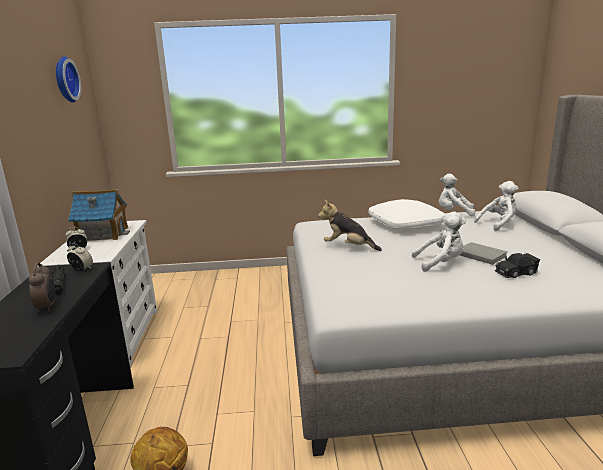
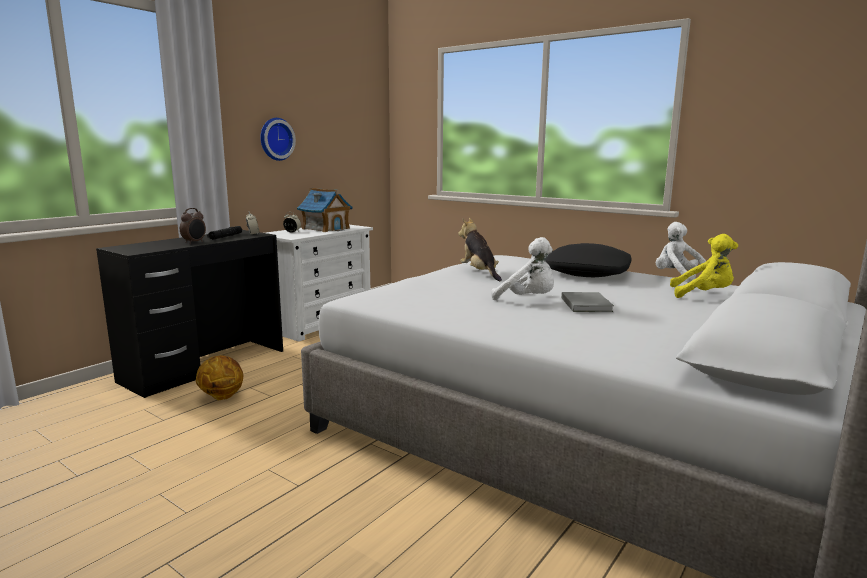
camera: 40 degrees right, 5 degrees down
(64, 80) = (343, 98): wall clock -> wall clock (275, 139)
(406, 224) = (588, 273): white pillow -> black pillow
(498, 224) = (703, 295): white plush toy -> yellow plush toy
(516, 273) = (578, 322): black toy car -> none

